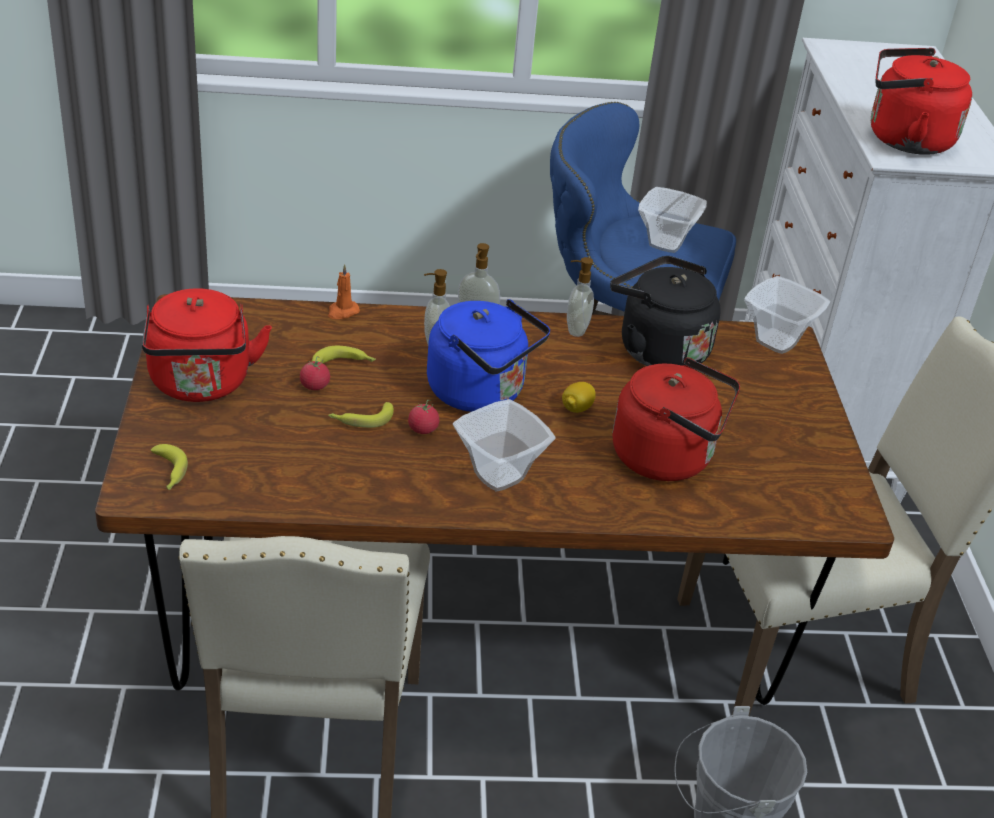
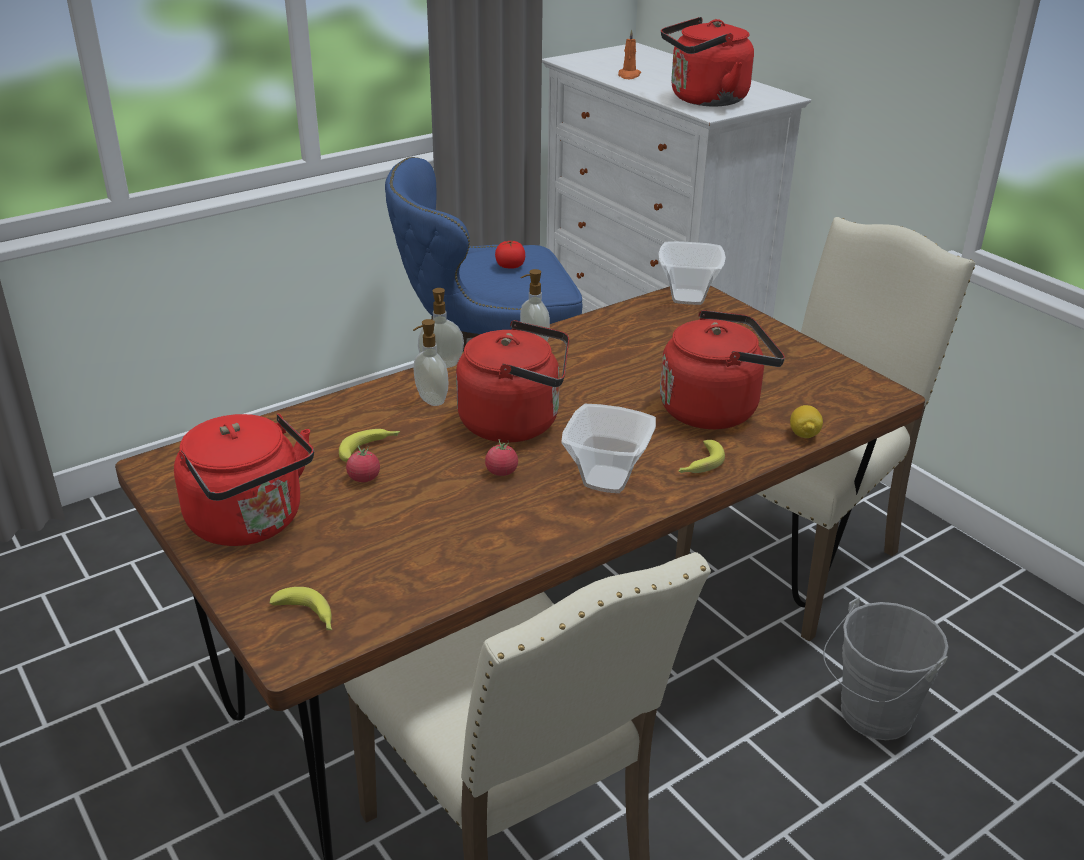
camera: 30 degrees left, 5 degrees down
(342, 312) = (319, 407): orange candle -> orange candle (629, 76)
(361, 419) = (438, 487): banana -> banana (699, 464)
(481, 393) = (516, 422): blue kettle -> red kettle
(577, 408) = (605, 402): lemon -> lemon (804, 434)
(658, 349) = (612, 335): black kettle -> none
(664, 243) = (510, 266): bowl -> tomato

